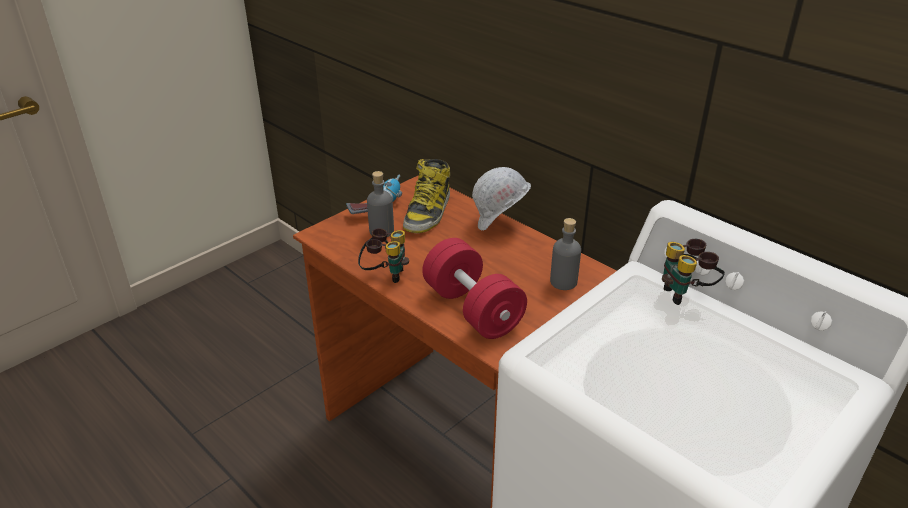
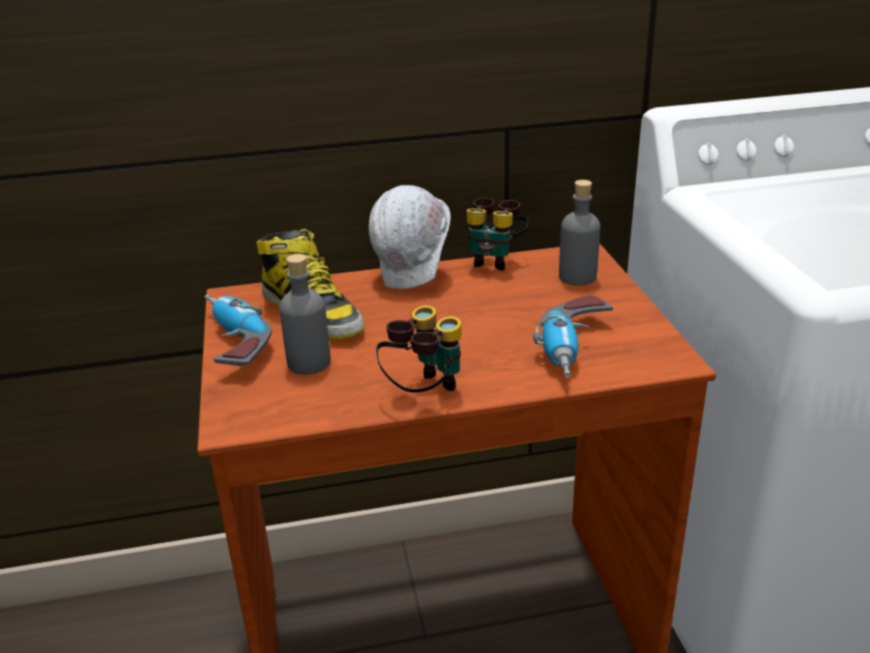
camera: 55 degrees left, 5 degrees down
(472, 309) = (575, 350): red dumbbell -> power drill
(686, 294) = (761, 182): binoculars -> binoculars (494, 260)

